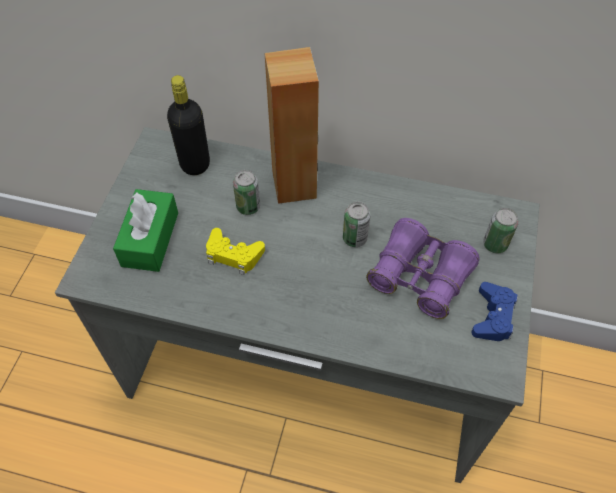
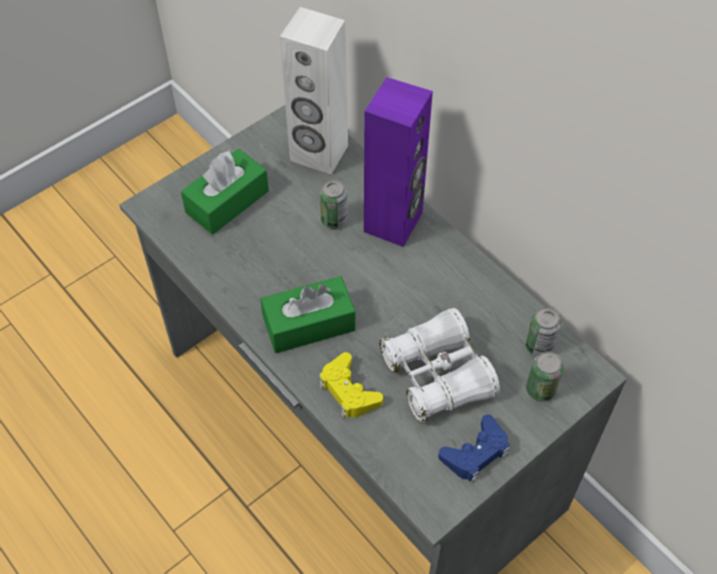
camera: 35 degrees right, 0 degrees up
(195, 164) = (318, 154): black bottle -> white speaker
(233, 255) = (286, 256): yellow game controller -> yellow game controller (348, 391)
(295, 184) = (394, 222): brown speaker -> purple speaker
(295, 296) = (309, 324): none -> green tissue box
(355, 238) = (407, 304): can -> can (539, 346)
(419, 277) = (437, 375): purple binoculars -> white binoculars

